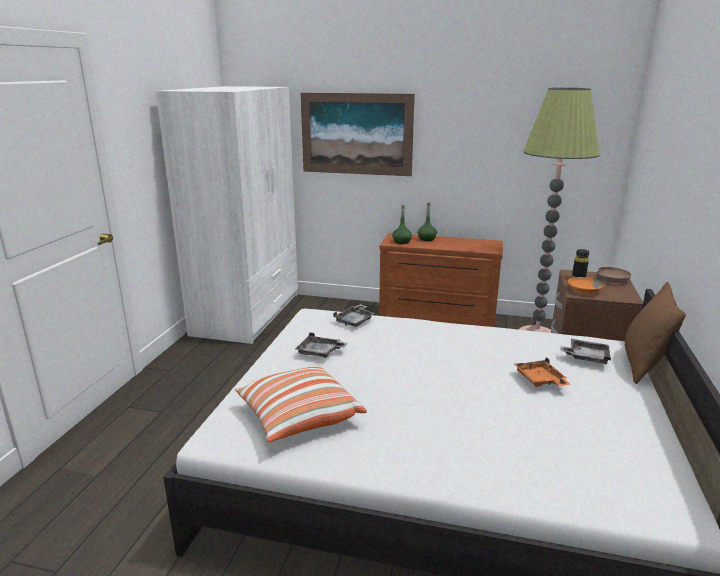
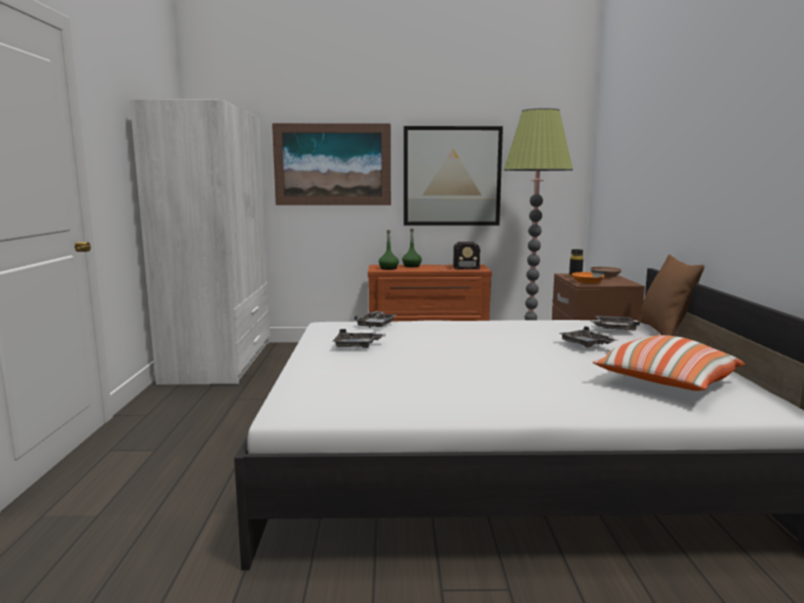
camera: 15 degrees left, 10 degrees down
(298, 417) = (370, 388): pillow -> pillow (666, 383)
(469, 245) = (456, 267): none -> radio
(475, 149) = (452, 176): none -> picture
(540, 380) = (586, 345): orange tray -> grey tray

